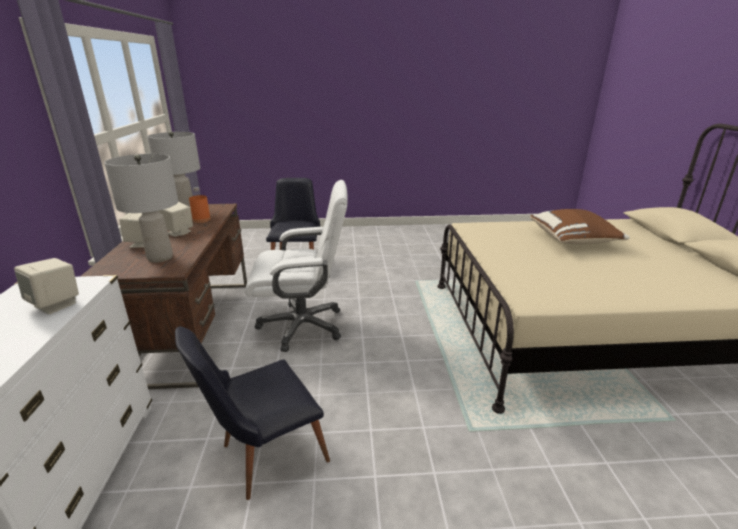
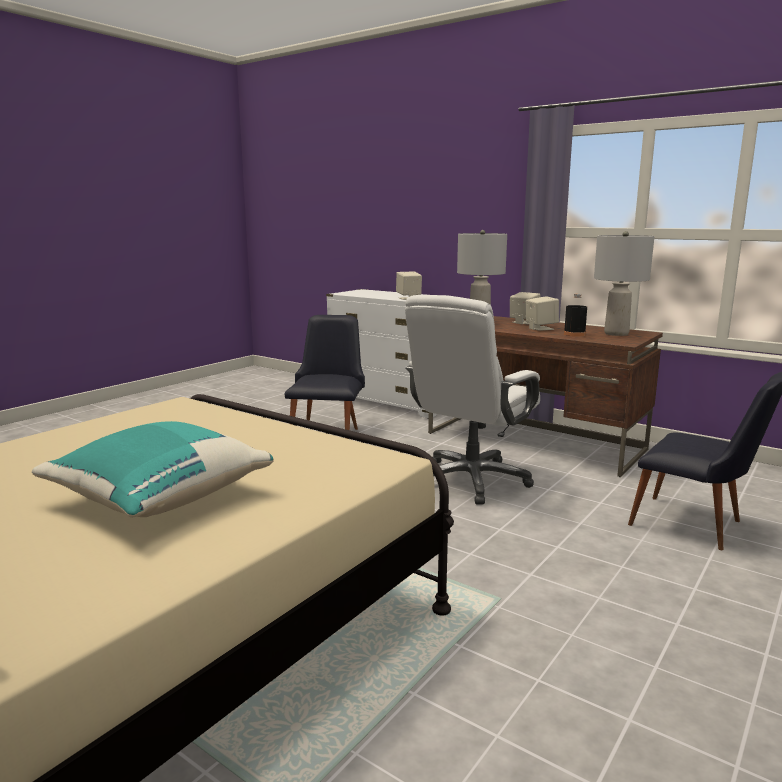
camera: 130 degrees right, 10 degrees down
(201, 220) = (574, 334): orange bottle -> black bottle
(573, 241) = (157, 498): brown pillow -> turquoise pillow

